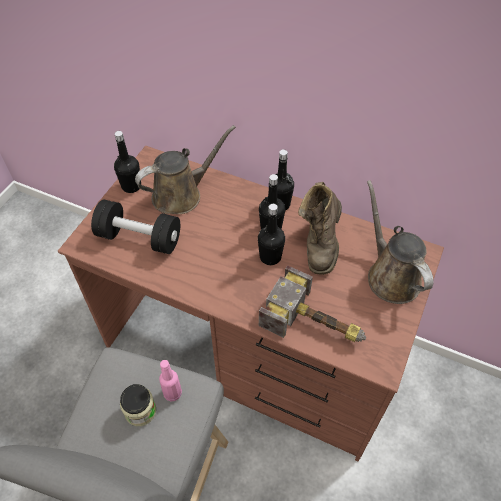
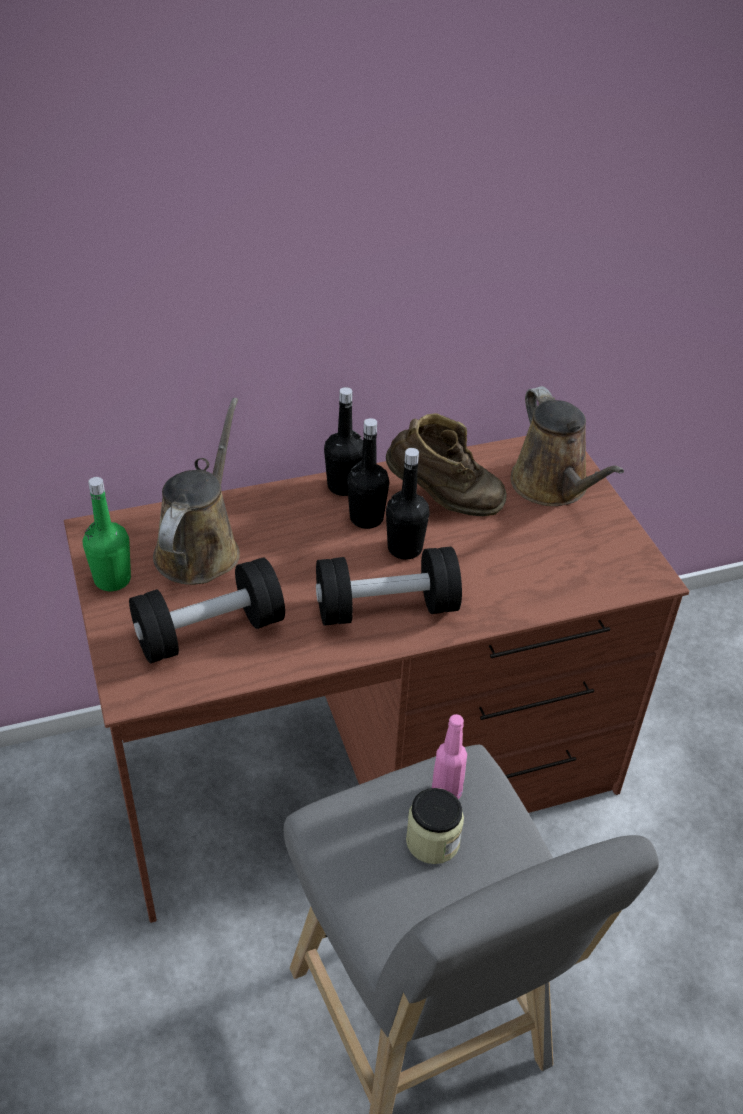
camera: 45 degrees left, 10 degrees down
(131, 186) = (112, 579): black bottle -> green bottle
(225, 282) = (386, 608): none -> black dumbbell
(316, 324) = (540, 582): hammer -> none
(320, 244) = (443, 501): brown boot -> brown boot turned 45 degrees counterclockwise
(390, 275) = (553, 486): brown watering can -> brown watering can turned 135 degrees counterclockwise

